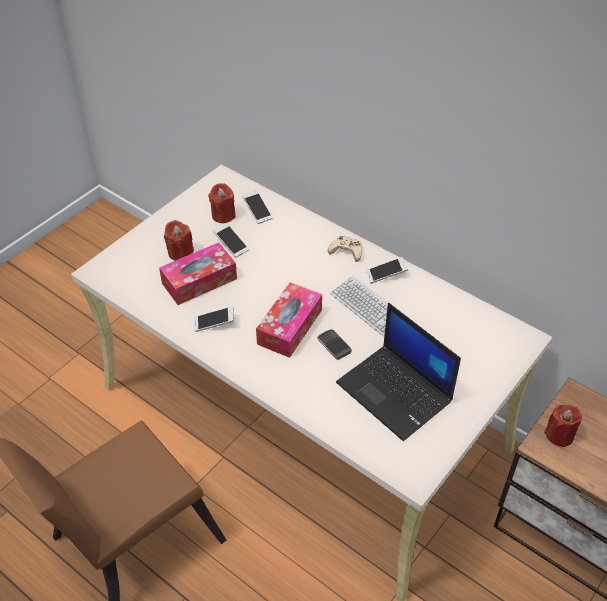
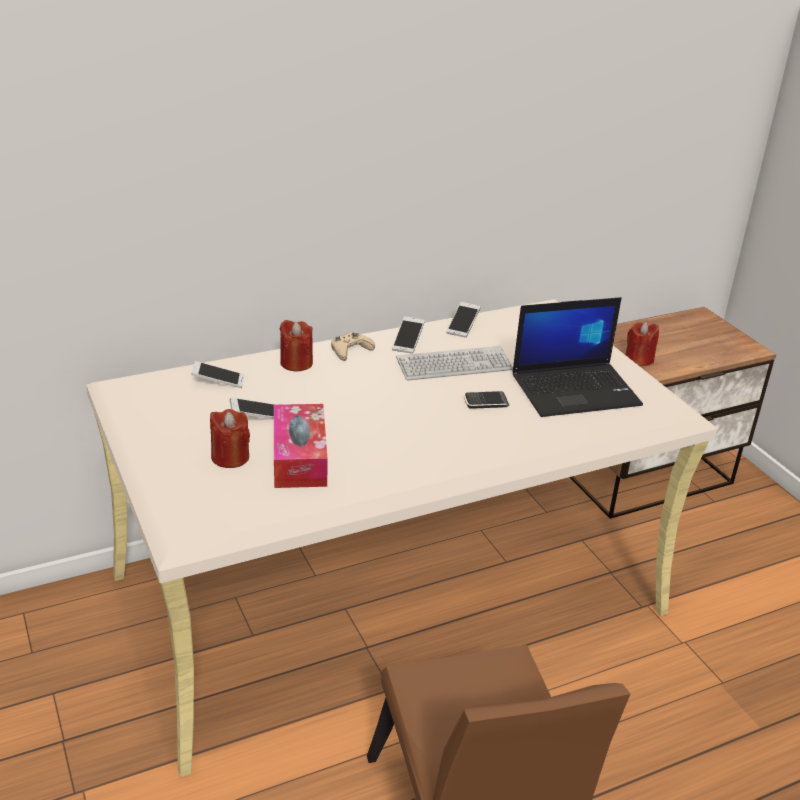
camera: 65 degrees left, 15 degrees down
(214, 323) = (384, 468): phone -> phone (462, 326)
(223, 215) = (197, 406): red candle -> red candle (296, 363)
(290, 327) = (435, 420): tissue box -> none

